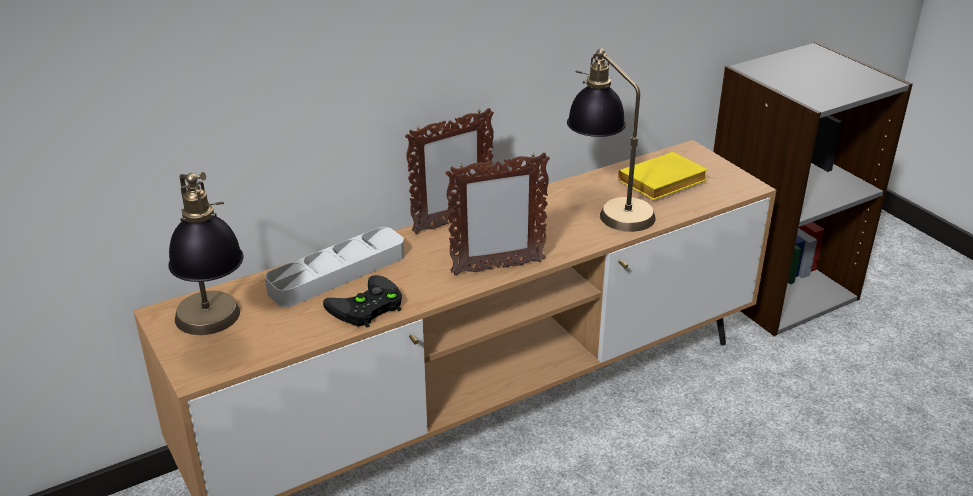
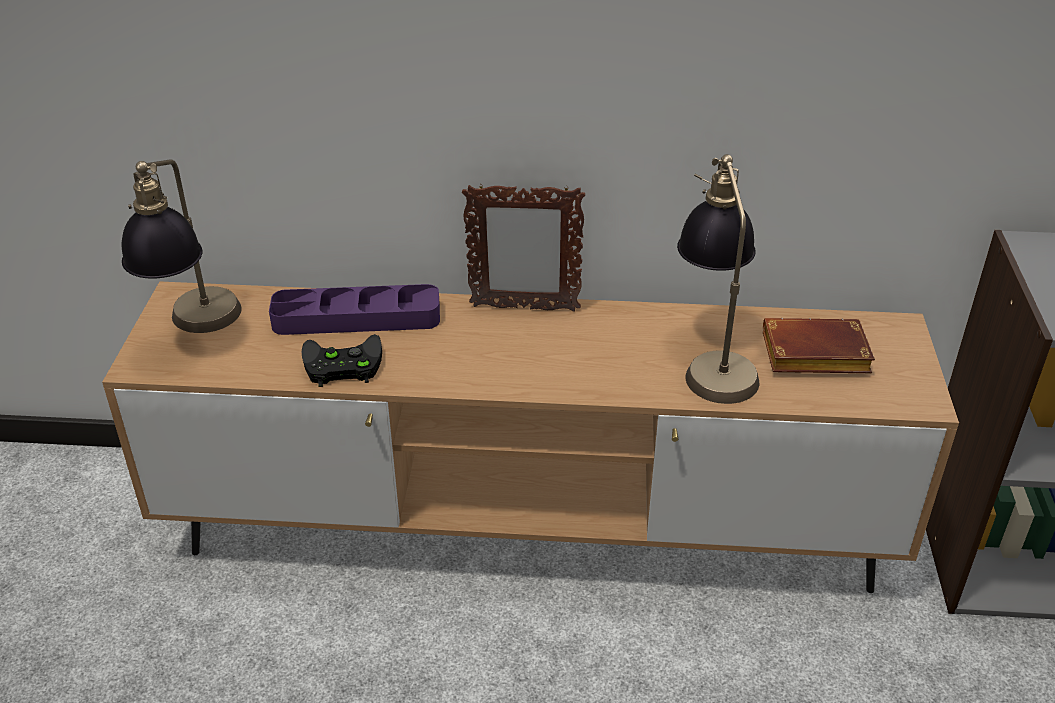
camera: 35 degrees right, 5 degrees up
(337, 273) = (356, 318): grey tray -> purple tray
(497, 268) = (510, 379): picture frame -> none
(662, 184) = (812, 356): yellow book -> brown book

